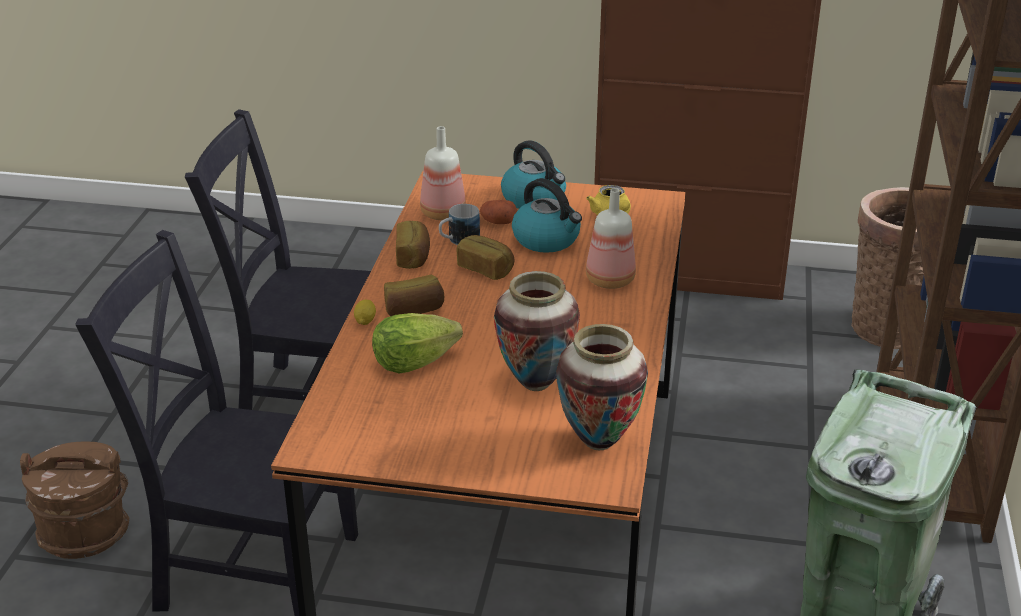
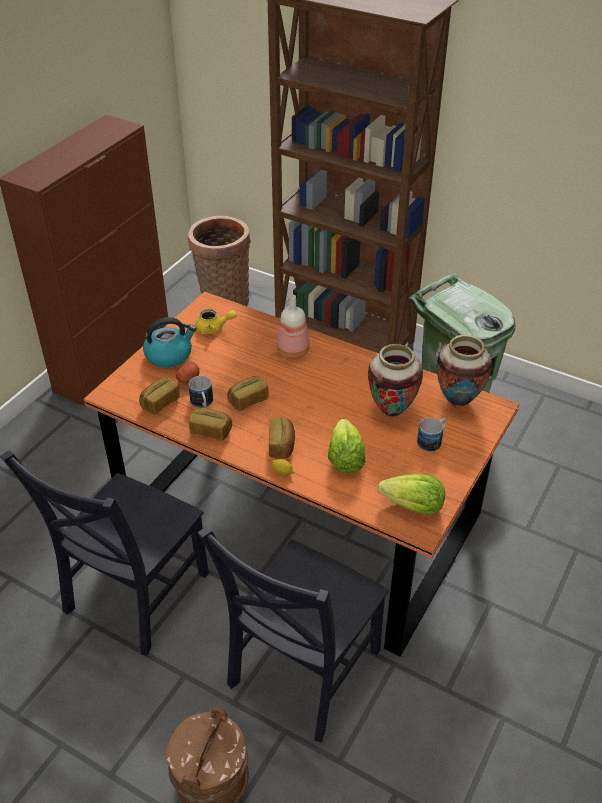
camera: 70 degrees left, 10 degrees up
(347, 435) = (413, 507): none -> lettuce
(443, 214) = (160, 402): bottle -> bread
(493, 431) = (432, 440): none -> mug
(547, 239) = (227, 363): kettle -> none

